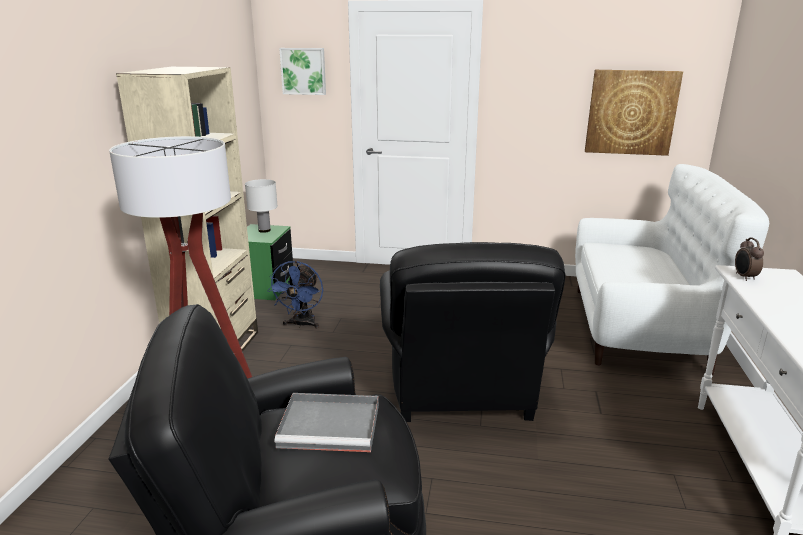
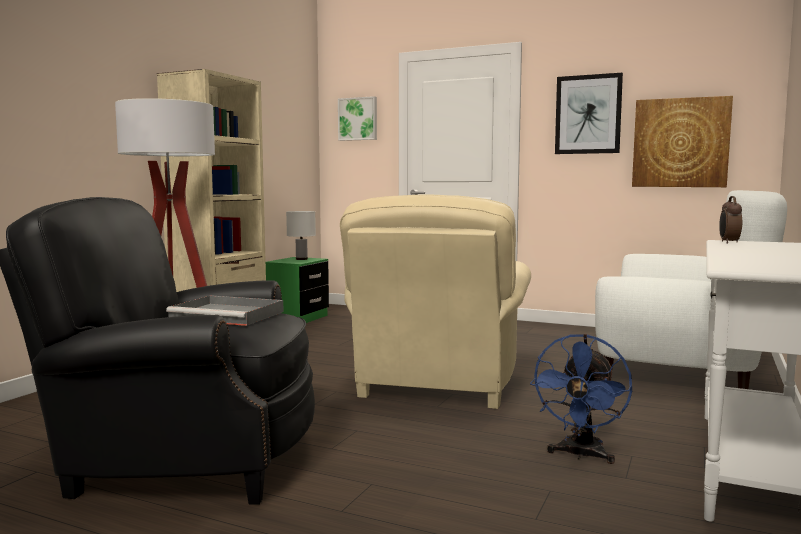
camera: 15 degrees right, 15 degrees down
(301, 324) = (312, 339): blue fan -> blue fan (580, 455)
(461, 390) = (436, 385): black armchair -> beige armchair
(547, 80) = (588, 114): none -> picture

